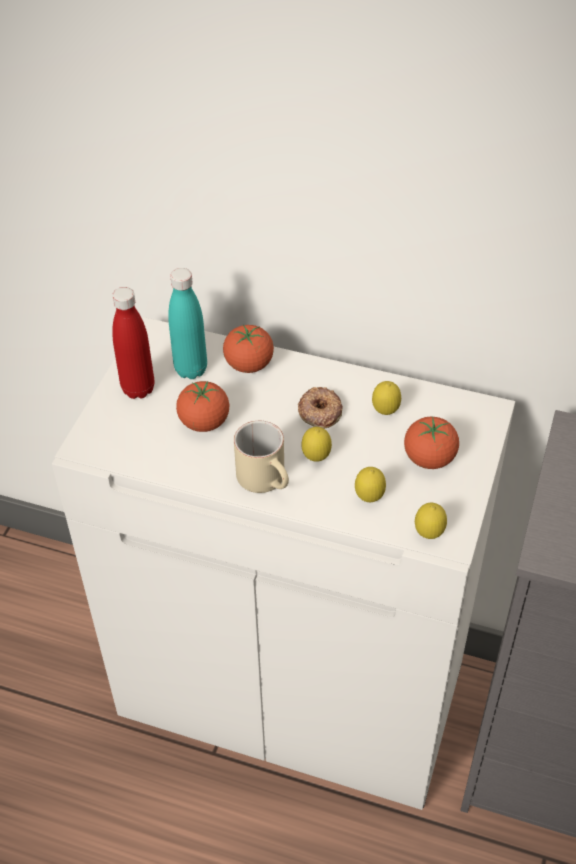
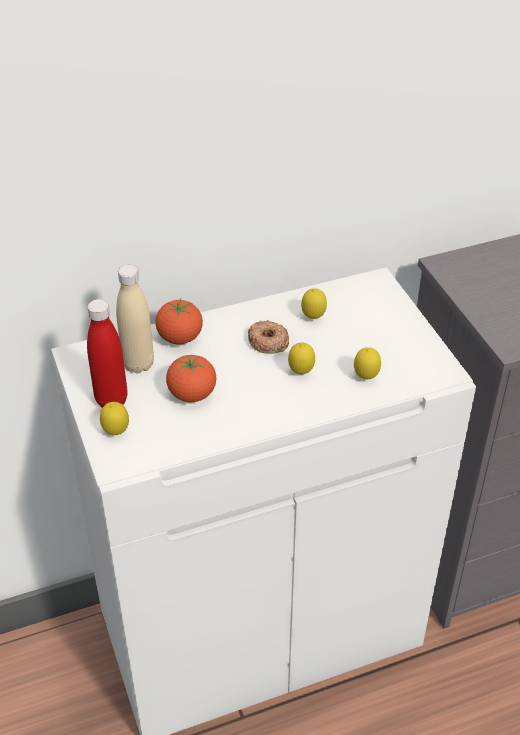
camera: 40 degrees left, 5 degrees down
(191, 369) = (138, 364): turquoise bottle -> beige bottle
(267, 480) = (284, 406): beige mug -> none
(428, 534) = (428, 377): lemon -> lemon (116, 433)
(429, 459) = (375, 331): tomato -> none

